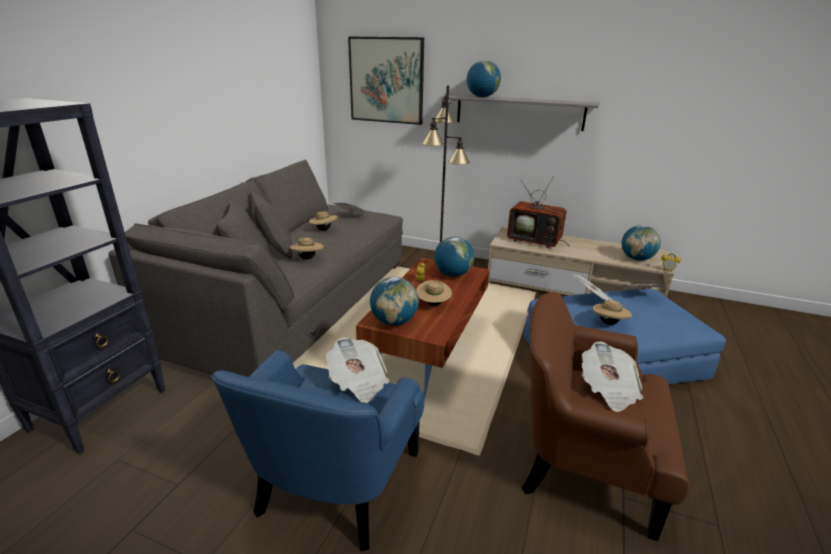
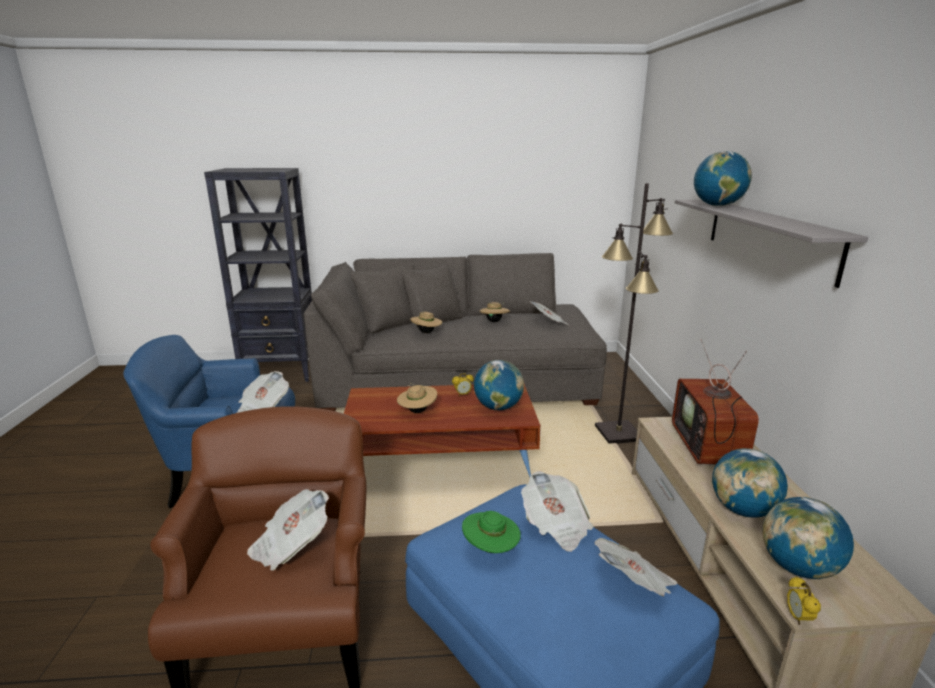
camera: 65 degrees right, 5 degrees down
(386, 80) = (670, 176): picture -> none
(394, 322) = (367, 401): globe -> globe (742, 510)
(609, 323) = (491, 549): beige hat -> green hat

